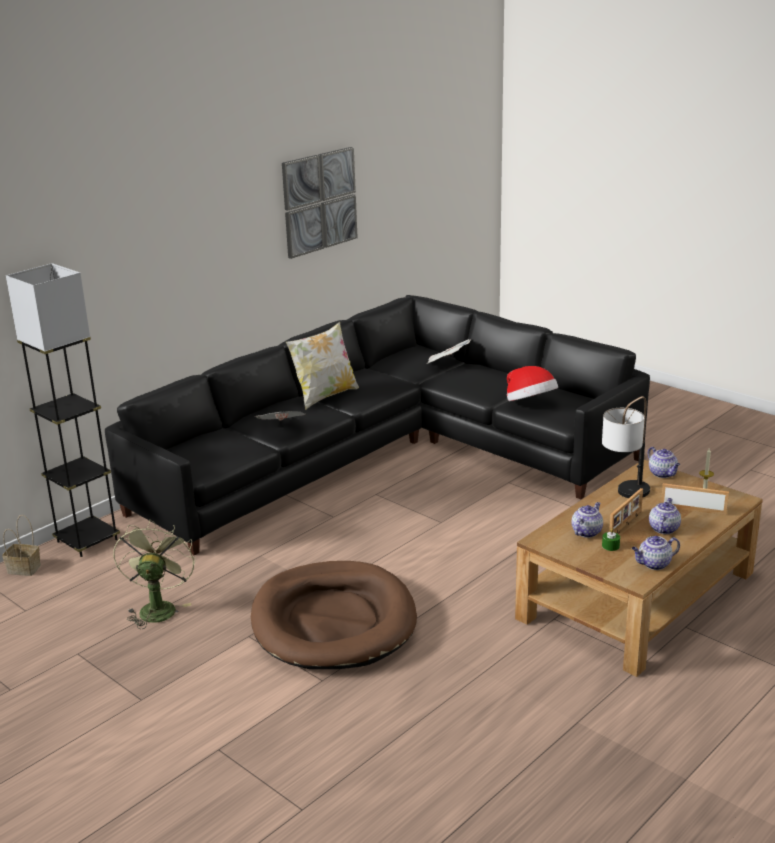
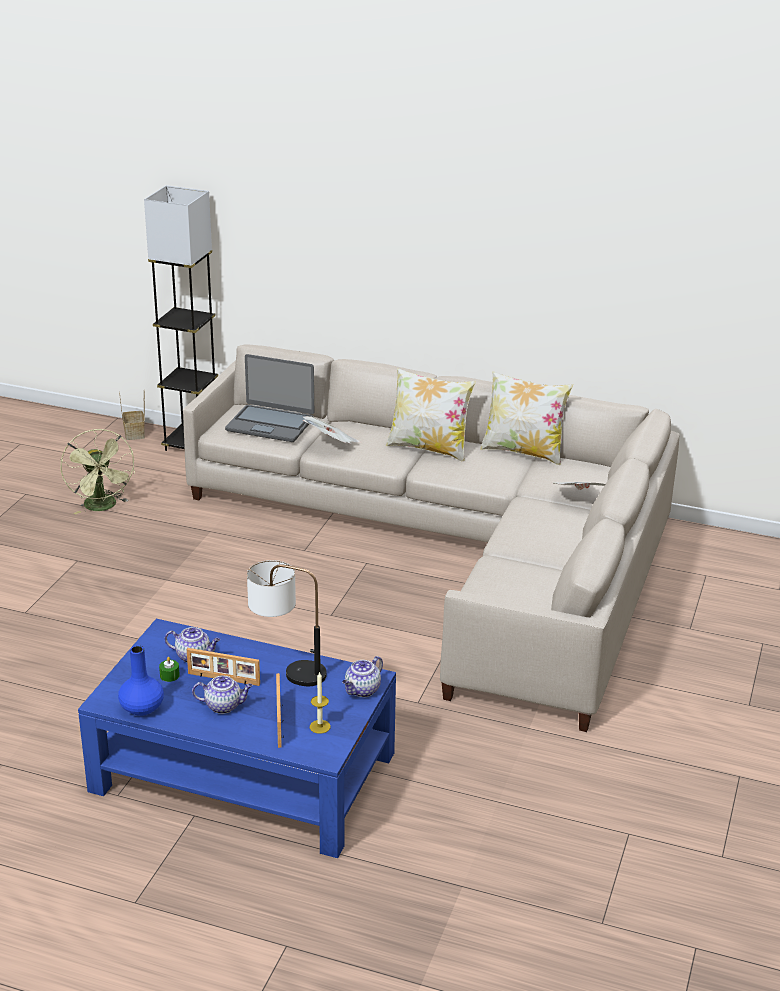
camera: 65 degrees right, 5 degrees up
(158, 607) = (103, 507): green fan -> green fan turned 90 degrees clockwise
(216, 447) = (270, 424): none -> laptop
(319, 201) = (551, 245): picture -> none
(333, 621) = (116, 596): brown dog bed -> none
(363, 367) = (523, 452): none -> pillow
(387, 455) = (460, 549): black sofa -> beige sofa
(530, 404) = (502, 572): hat -> none
(637, 595) = (245, 772): brown coffee table -> blue coffee table
(654, 564) = (141, 708): teapot -> blue vase

